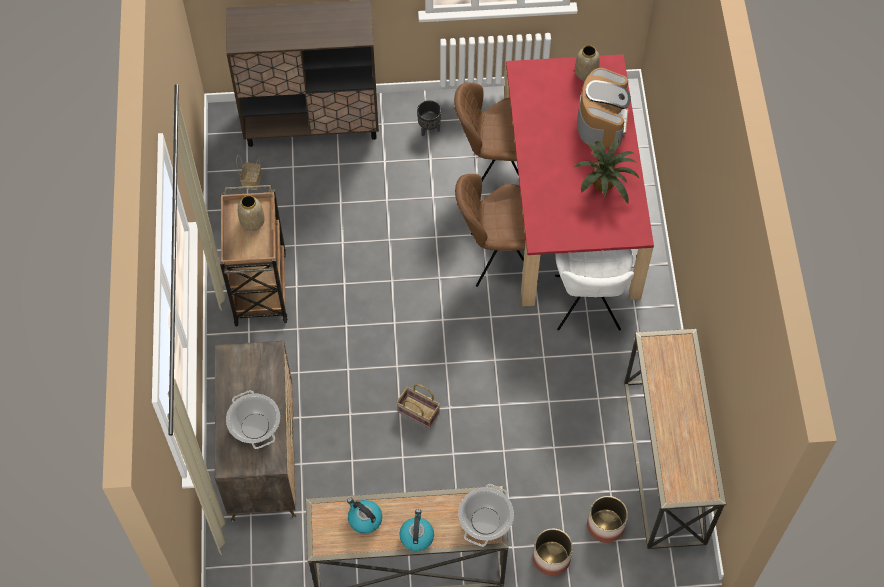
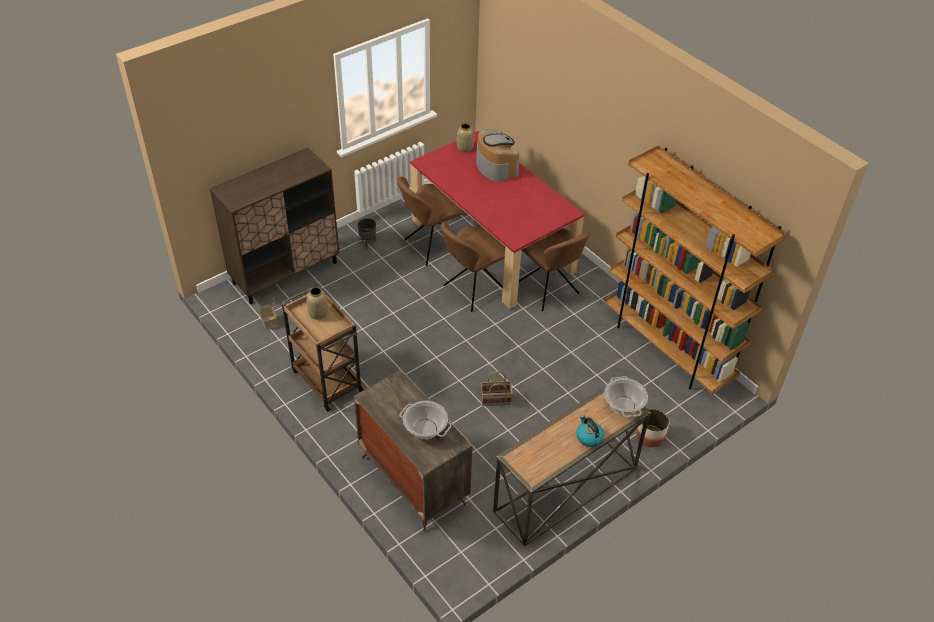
camera: 35 degrees left, 15 degrees down
(364, 519) = (546, 446): kettle -> none
(587, 306) = (548, 290): white chair -> brown chair
(604, 184) = (527, 196): potted plant -> none
(605, 526) = (665, 401): planter -> none
(665, 462) = (667, 348): console table -> brown bookcase

